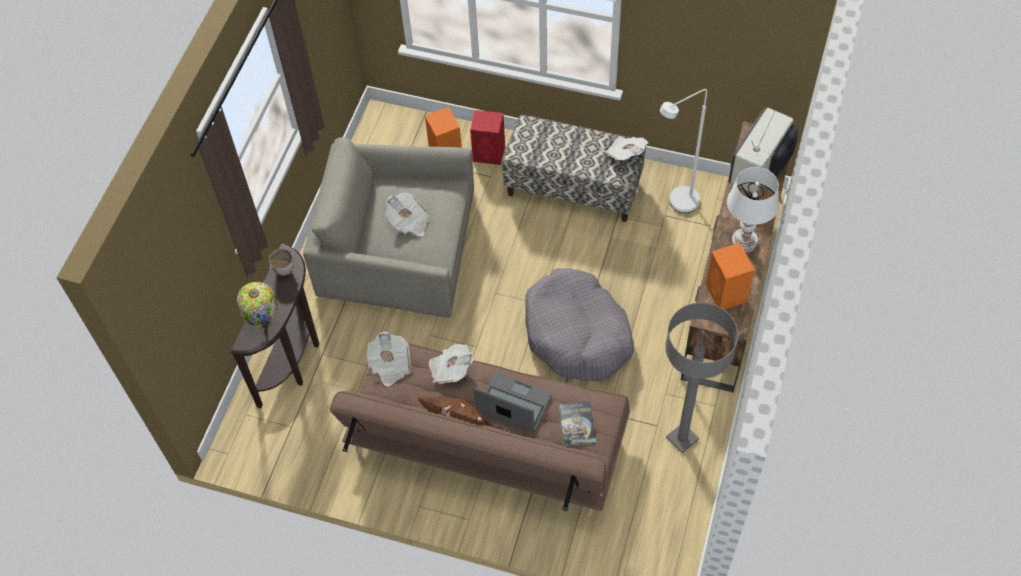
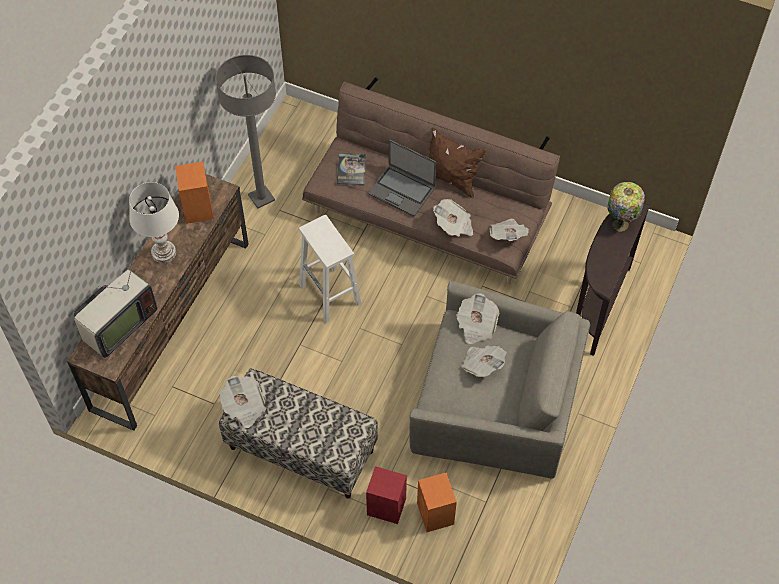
camera: 175 degrees left, 0 degrees up
(285, 270) = (604, 270): bowl -> none
(417, 257) = (476, 326): none -> newspaper
(577, 334) = (331, 295): grey dog bed -> white stool
(677, 205) = (198, 414): white floor lamp -> none

